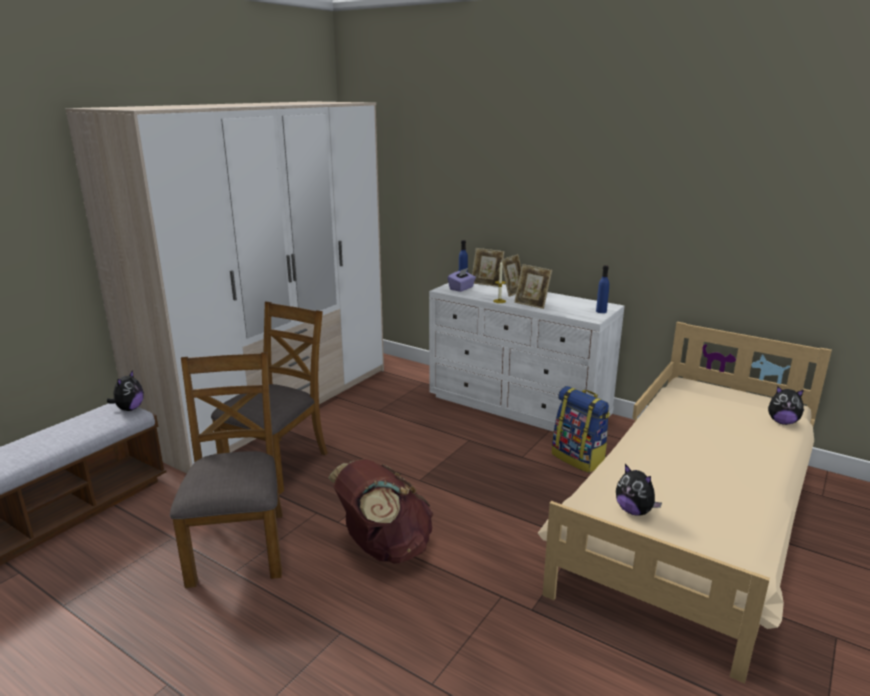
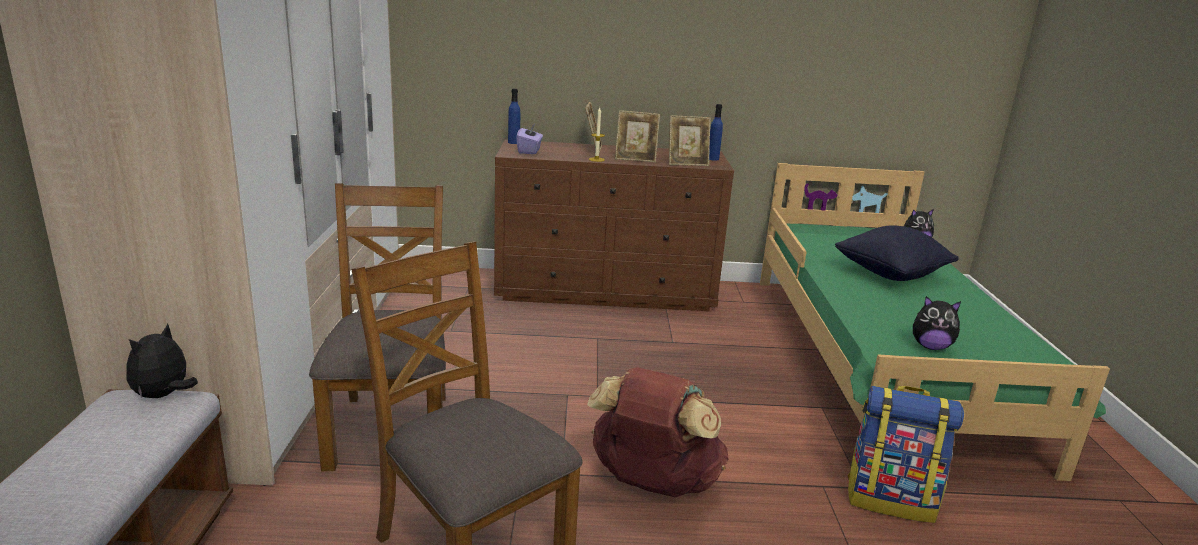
camera: 35 degrees left, 0 degrees up
(129, 409) = (163, 395): plush toy -> plush toy turned 135 degrees counterclockwise
(487, 283) = (548, 144): picture frame -> picture frame (687, 164)
(519, 406) = (607, 291): white dresser -> brown dresser
(579, 459) = (726, 330): backpack -> backpack (891, 499)
(693, 523) = (883, 361): beige bed -> green bed
(705, 443) = (891, 274): none -> black pillow

